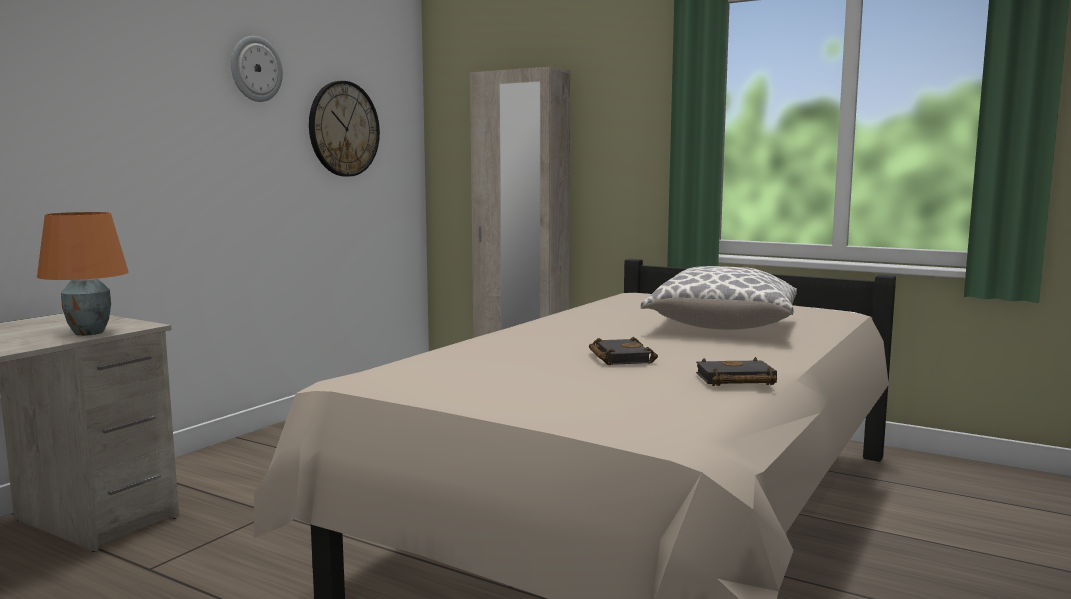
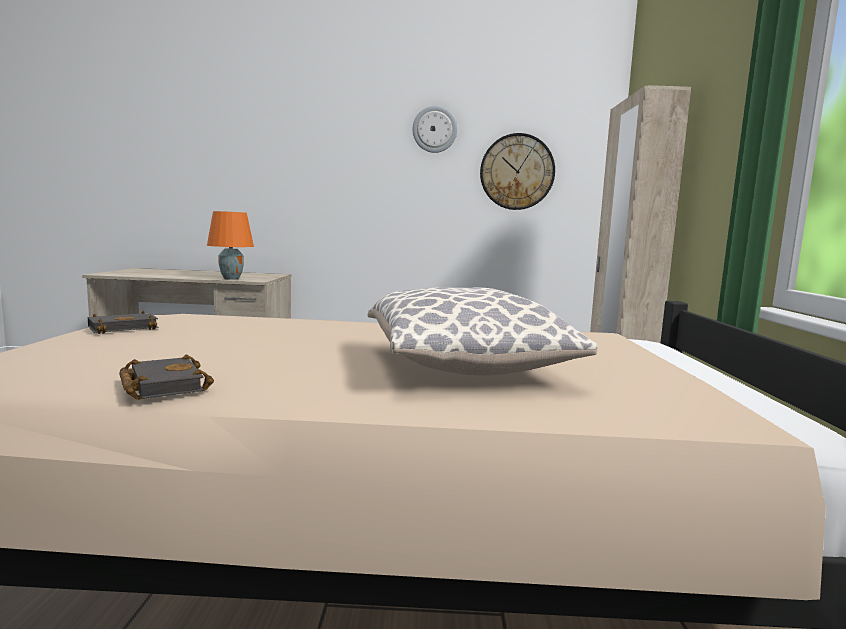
camera: 60 degrees right, 0 degrees up
(618, 357) = (251, 348): black book -> black book (124, 328)

